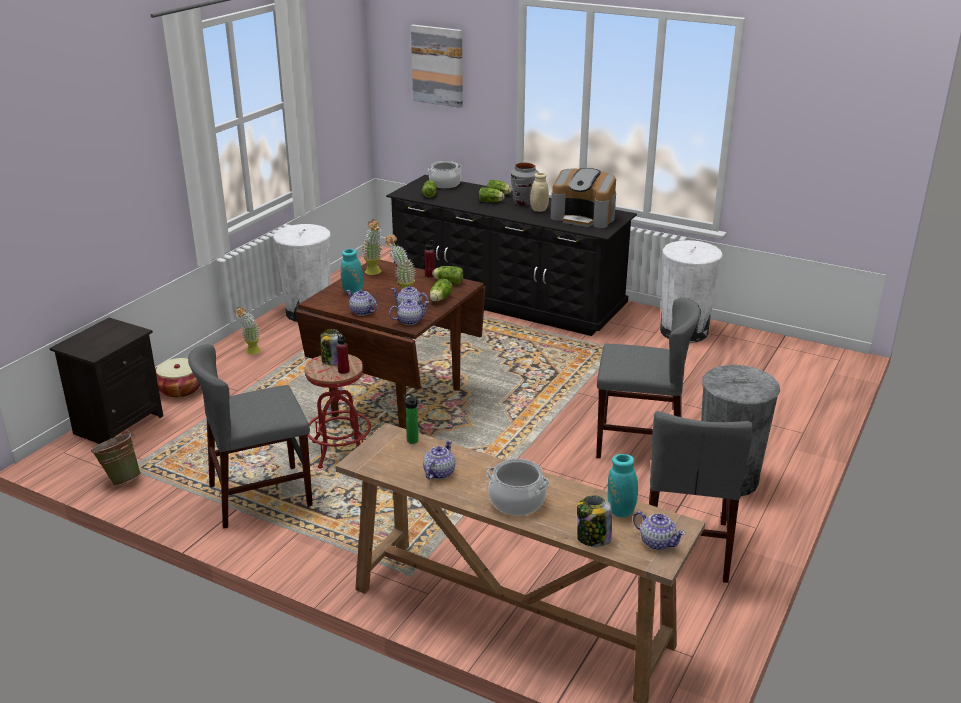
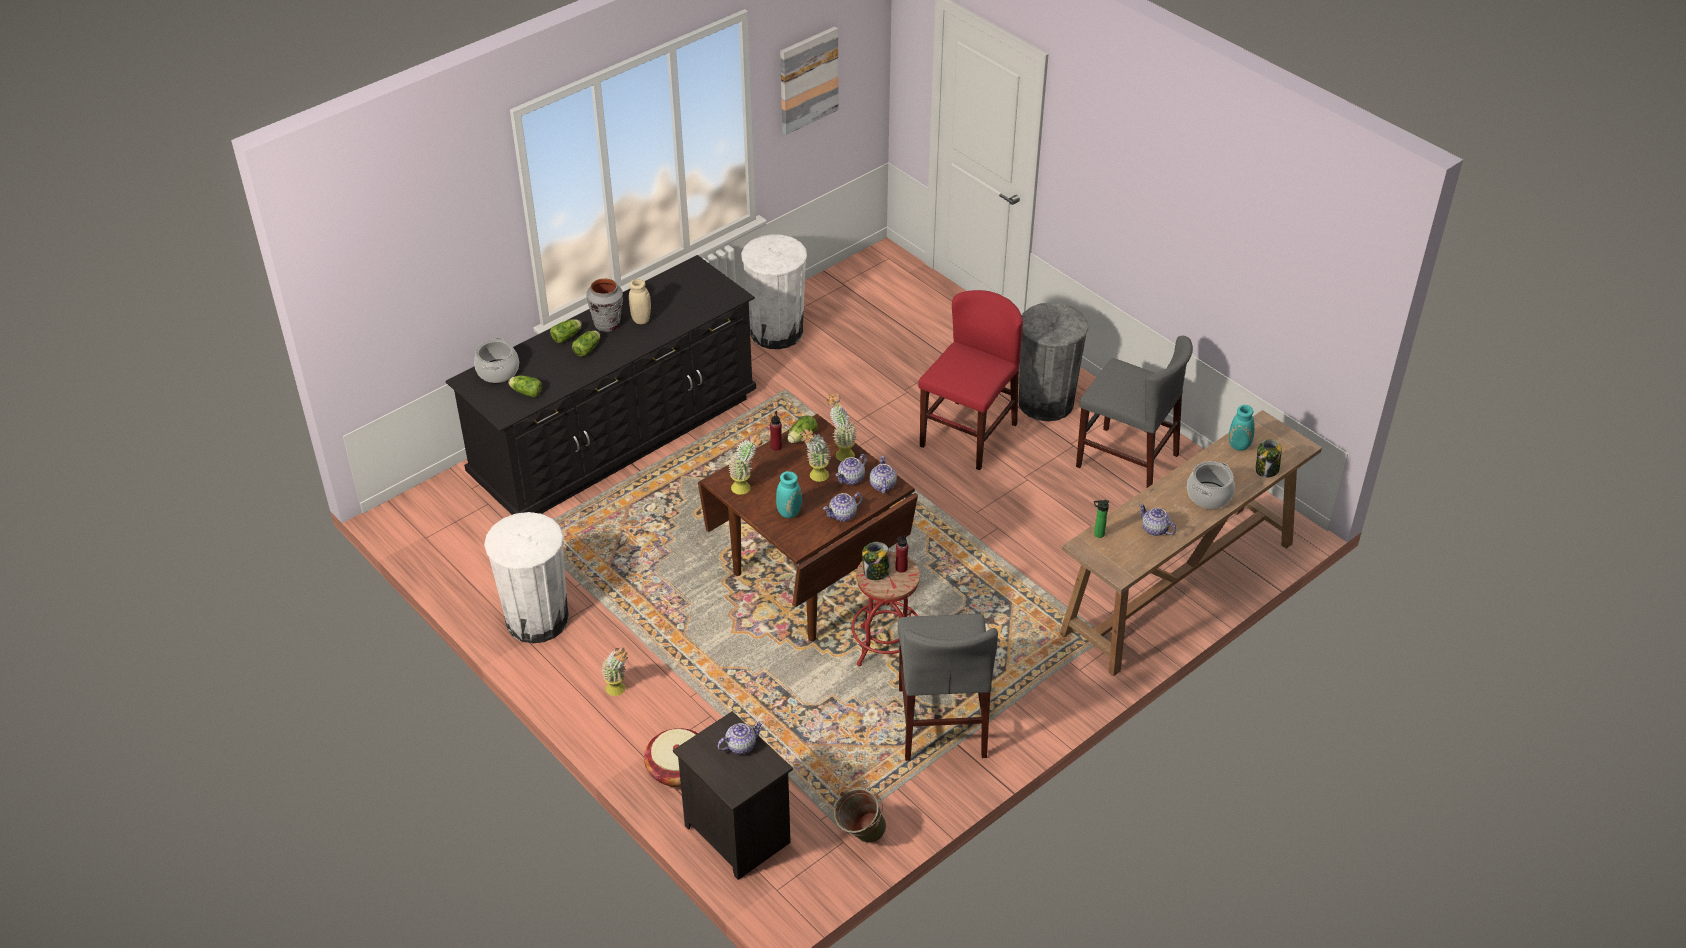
camera: 70 degrees left, 15 degrees up
(438, 65) = (416, 245): picture -> picture (808, 79)
(439, 299) = (841, 453): lettuce -> potted plant
(584, 217) = (685, 294): coffee machine -> none
(639, 443) = (968, 435): grey chair -> red chair
(657, 542) = (1279, 440): teapot -> teapot (740, 745)

